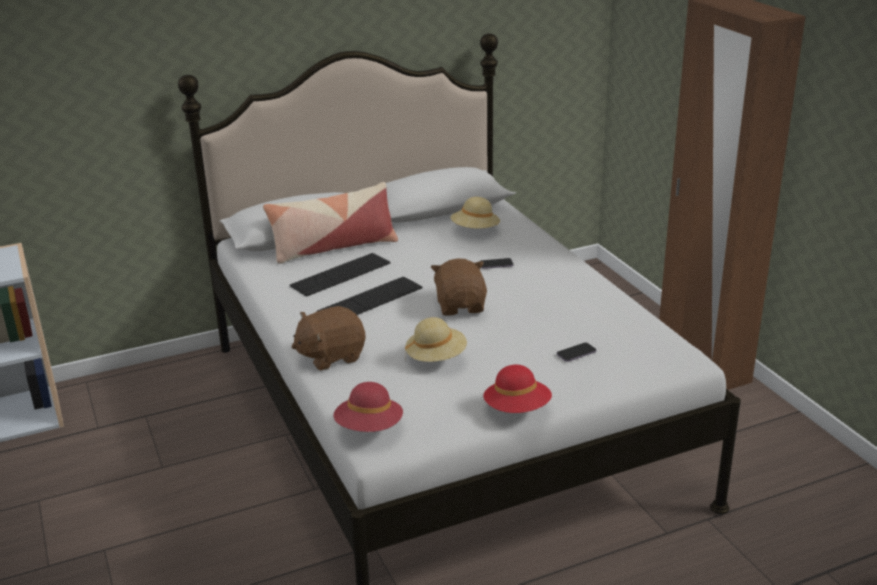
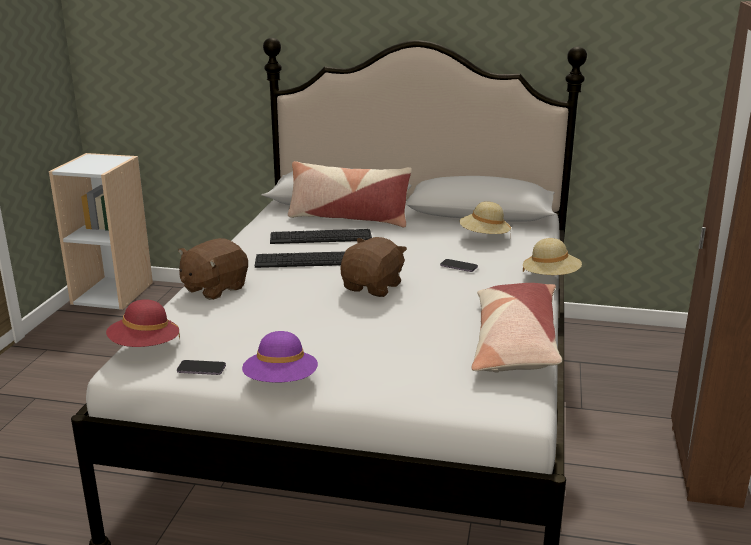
camera: 35 degrees right, 5 degrees down
(331, 356) = (214, 288): brown plush toy -> brown plush toy turned 60 degrees counterclockwise
(436, 357) = (282, 316): beige hat -> beige hat (550, 277)
(517, 409) = (281, 382): red hat -> purple hat
(576, 353) = (412, 359): phone -> phone (201, 369)
(621, 314) = (514, 343): none -> pillow

